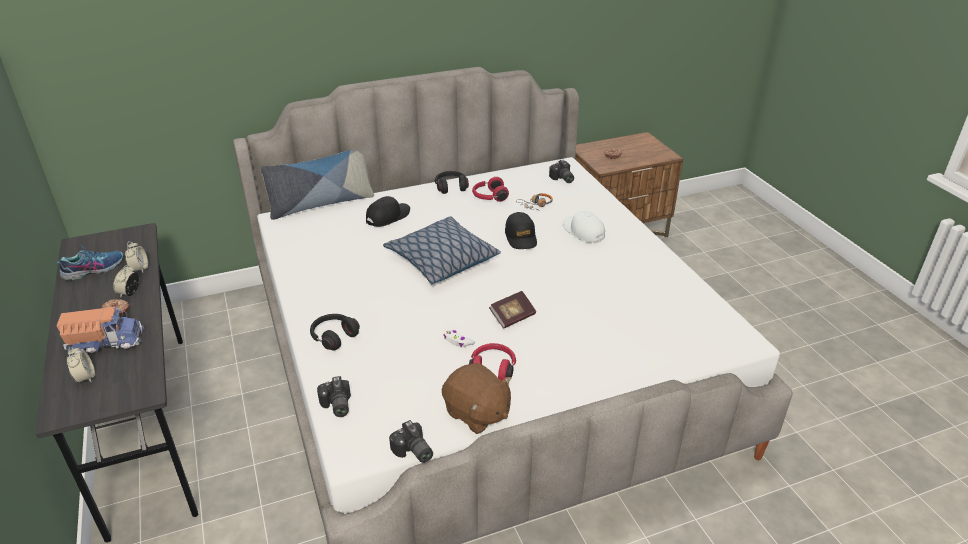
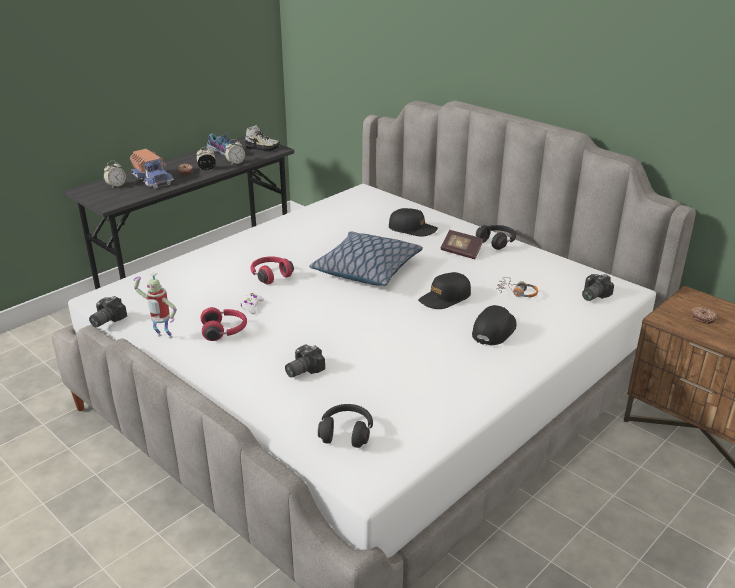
camera: 65 degrees right, 5 degrees down
(119, 241) = (262, 148): none -> shoe
(321, 204) = (402, 199): pillow -> none
(333, 337) = (225, 255): black headphones -> black headphones (346, 433)
(336, 406) = (146, 278): camera -> camera (302, 369)
(476, 413) = (163, 337): brown plush toy -> toy robot
(489, 197) = (502, 265): red headphones -> red headphones (270, 275)
(512, 317) = (306, 324): book -> book (461, 252)
(583, 231) = (494, 330): white cap -> black cap

